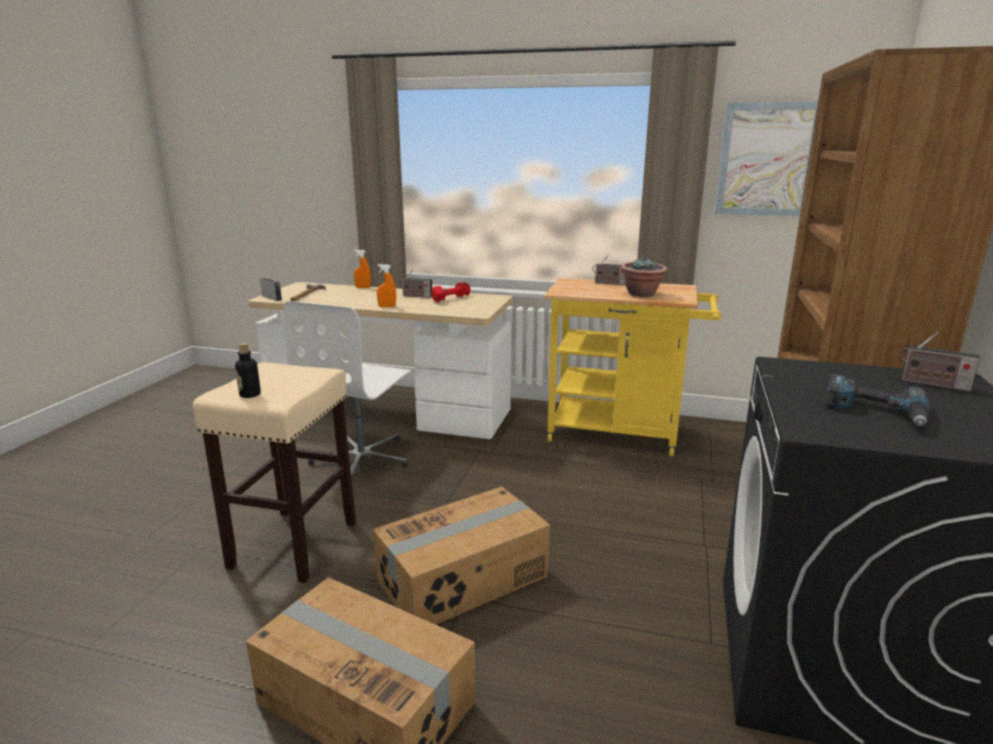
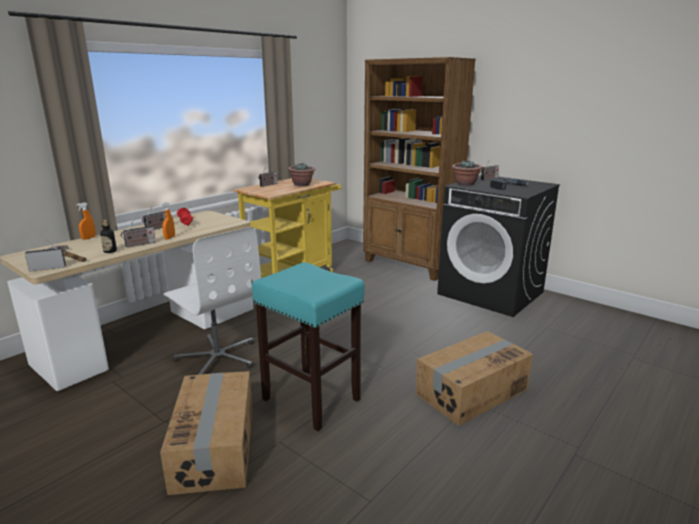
camera: 65 degrees left, 0 degrees up
(250, 394) = (326, 286): bottle -> bottle (110, 251)
(293, 545) = (312, 399): beige stool -> turquoise stool
(355, 303) = (139, 244): none -> radio
(464, 579) = (393, 348): cardboard box -> cardboard box (215, 446)
(766, 160) = (308, 102): picture -> none
(810, 369) = (465, 184): none -> potted plant

